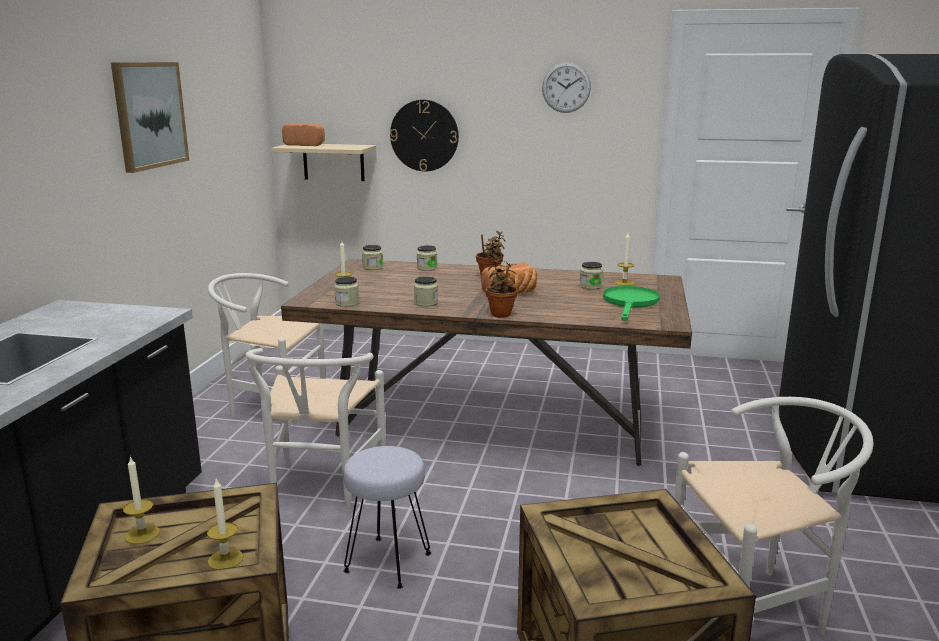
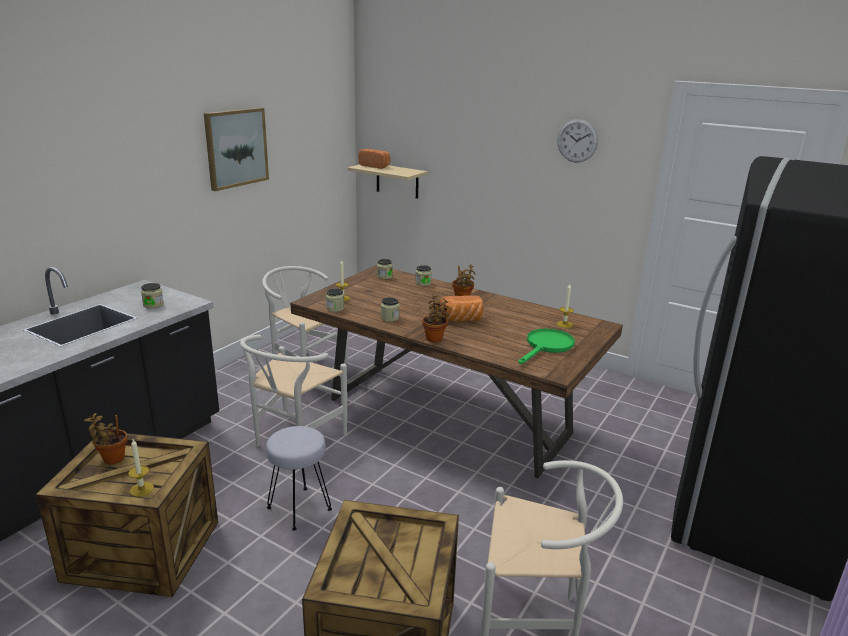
camera: 20 degrees right, 5 degrees up
(142, 534) = (111, 458): candle -> potted plant
(424, 135) = (463, 168): wall clock -> none
(590, 286) = (532, 323): jar -> jar (153, 305)

